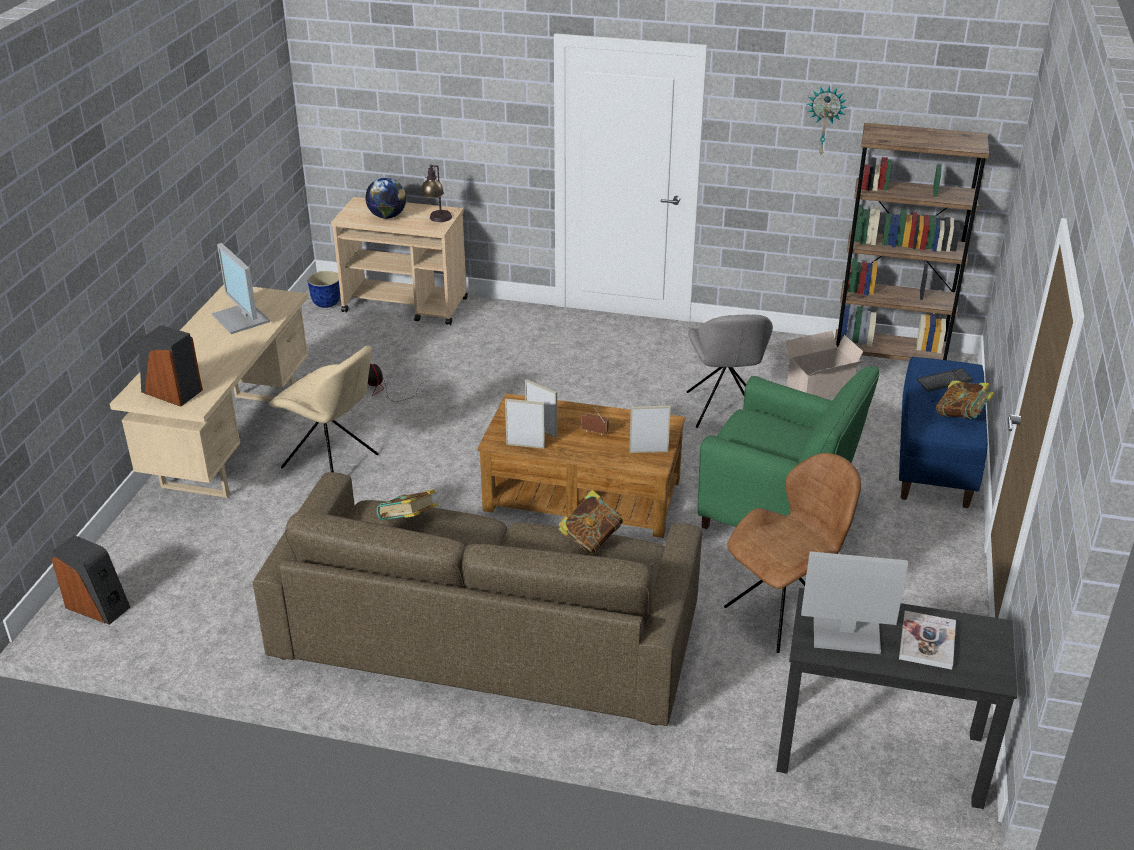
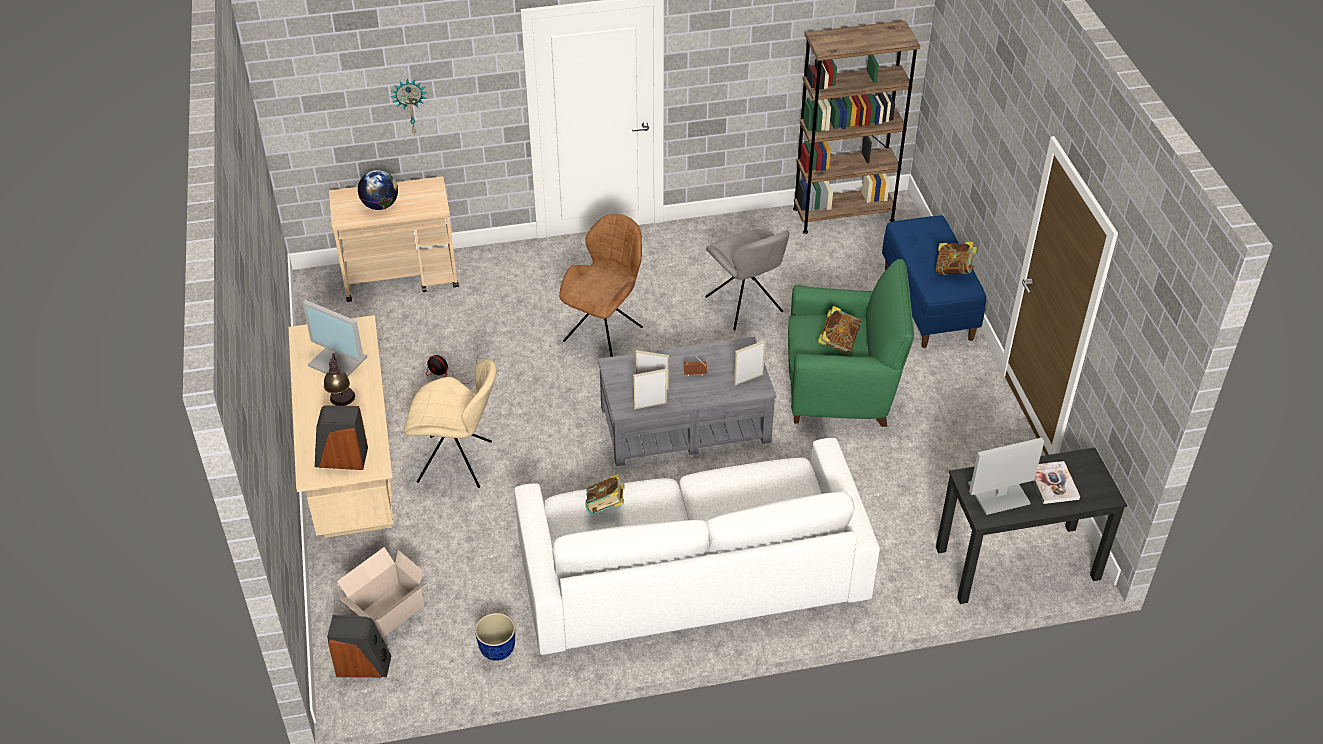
camera: 25 degrees left, 10 degrees up
(326, 303) = (324, 297): planter -> planter (497, 650)
(437, 221) = (431, 198): table lamp -> table lamp (342, 404)
(487, 630) = (691, 569): brown sofa -> white sofa
(582, 494) = (684, 423): brown coffee table -> grey coffee table
(590, 539) = (754, 473): book -> book (838, 342)
(784, 612) = (895, 476): brown chair -> brown chair (605, 332)
(817, 388) = (805, 261): cardboard box -> cardboard box (386, 613)
(825, 120) = (770, 35): wall clock -> wall clock (410, 105)
(944, 381) = (924, 240): keyboard -> none

